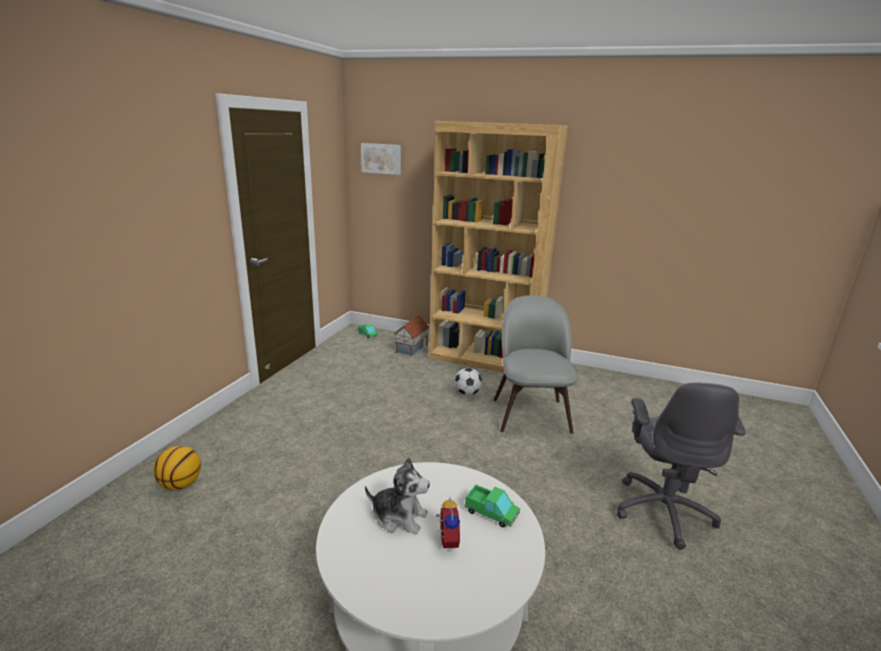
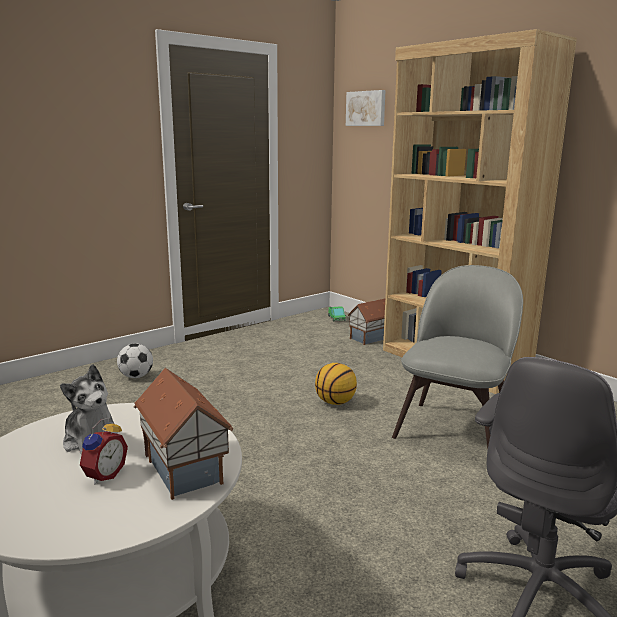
camera: 30 degrees right, 5 degrees down
(180, 484) = (38, 401): basketball -> basketball (335, 402)
(467, 393) = (391, 391): football -> football (136, 376)
(491, 512) = (186, 467): toy truck -> toy house

